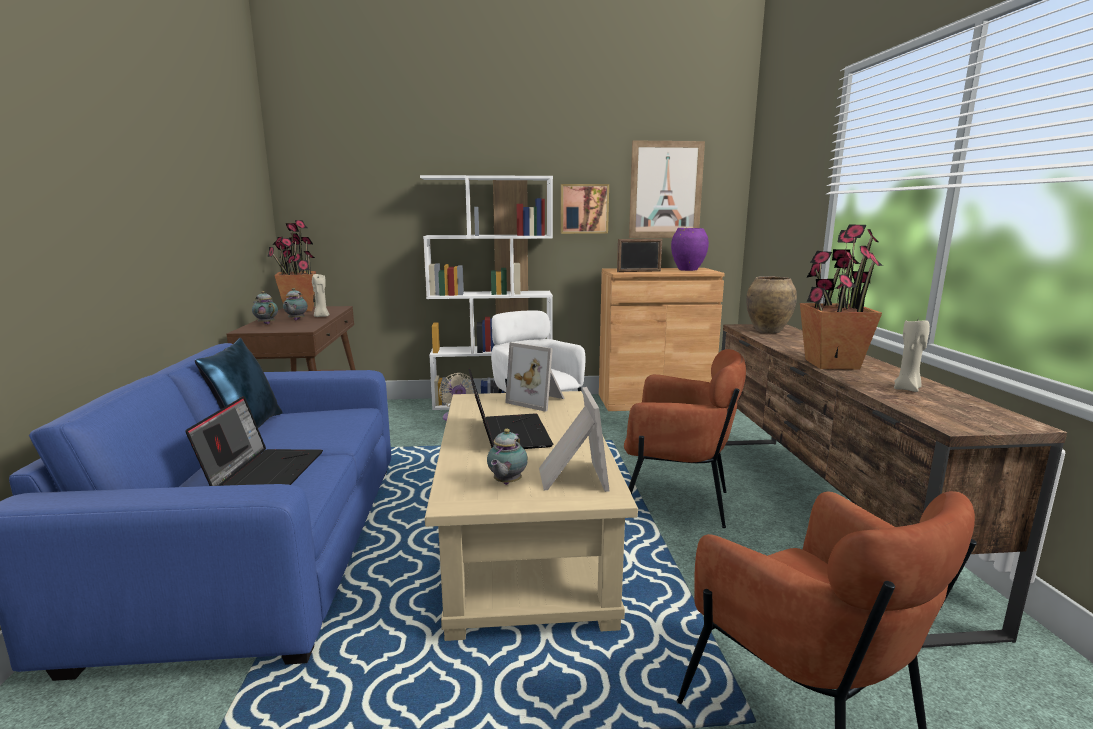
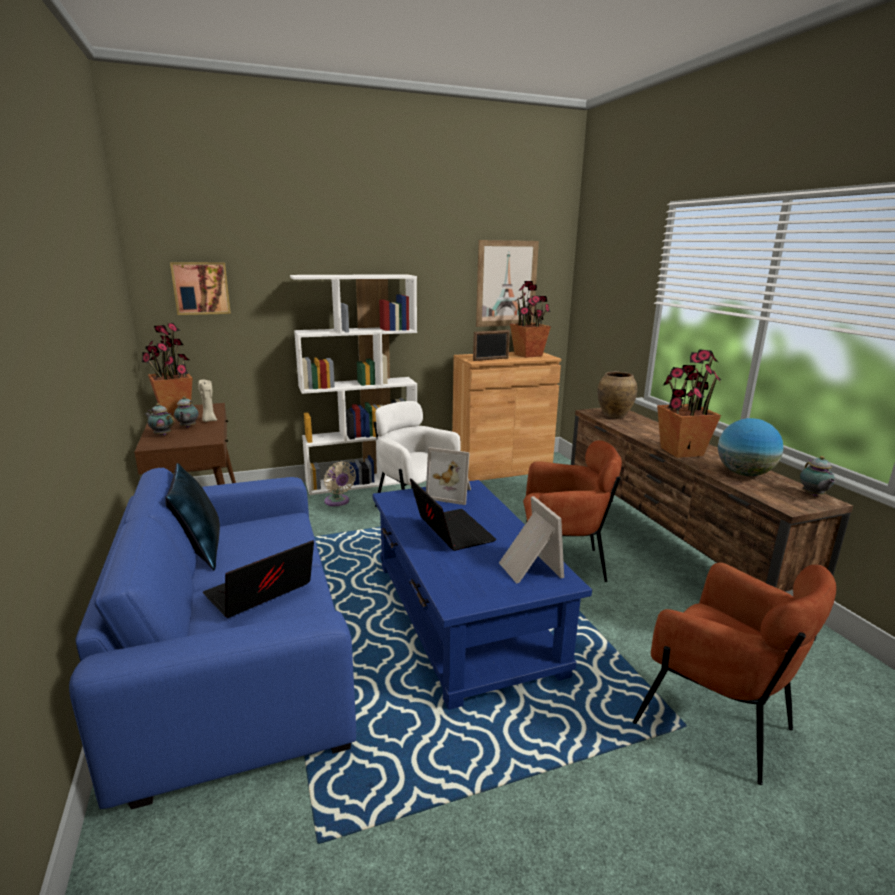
camera: 15 degrees left, 5 degrees up
(264, 472) = (259, 594): laptop -> laptop turned 120 degrees counterclockwise
(506, 483) = (484, 580): teapot -> teapot (813, 495)
(525, 541) = (463, 615): beige coffee table -> blue coffee table
(584, 209) = (437, 301): picture -> picture (201, 288)
(687, 270) = (528, 355): purple vase -> potted plant
(907, 389) = (744, 474): beige candle -> globe

